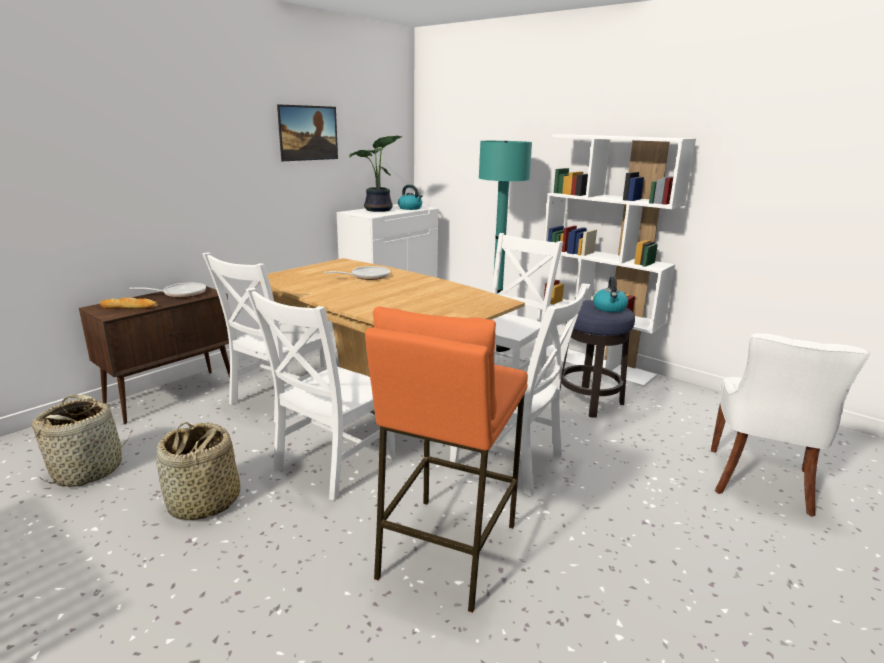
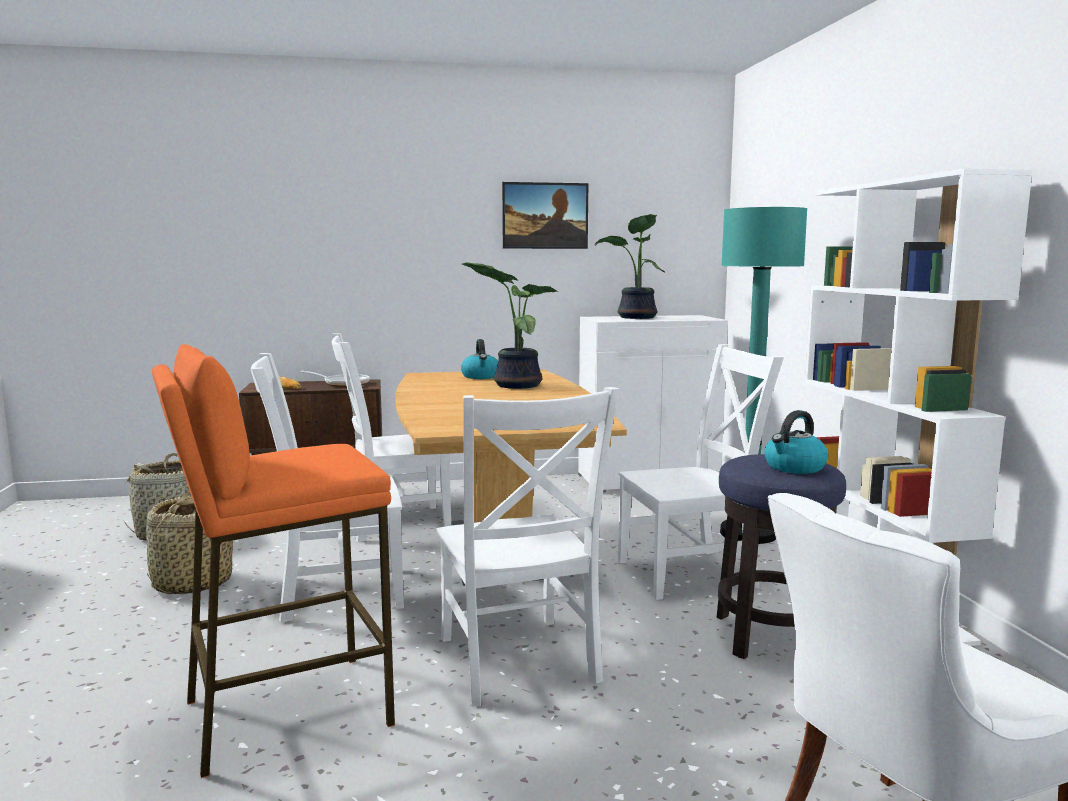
camera: 40 degrees right, 10 degrees down
(367, 276) = (515, 385): frying pan -> potted plant
(410, 208) = (686, 318): kettle -> kettle (481, 377)

